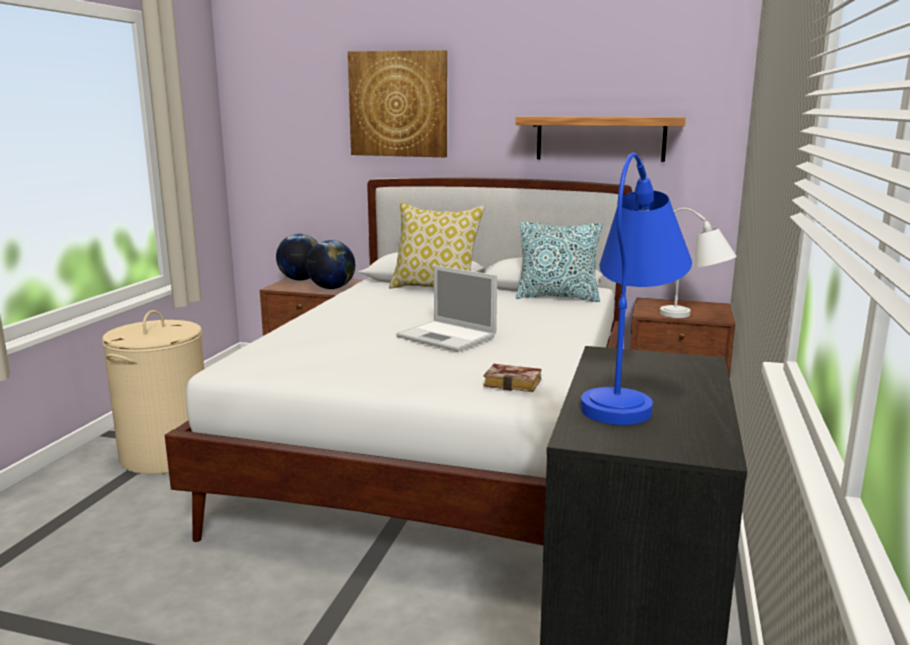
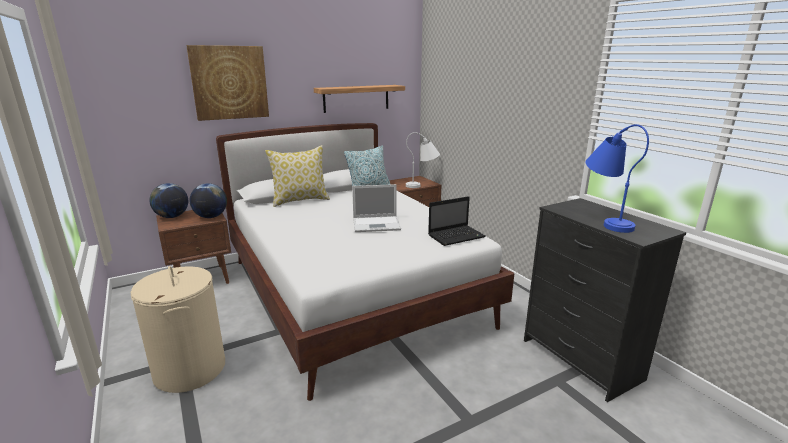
camera: 45 degrees left, 5 degrees up
(515, 383) = (457, 236): book -> laptop

